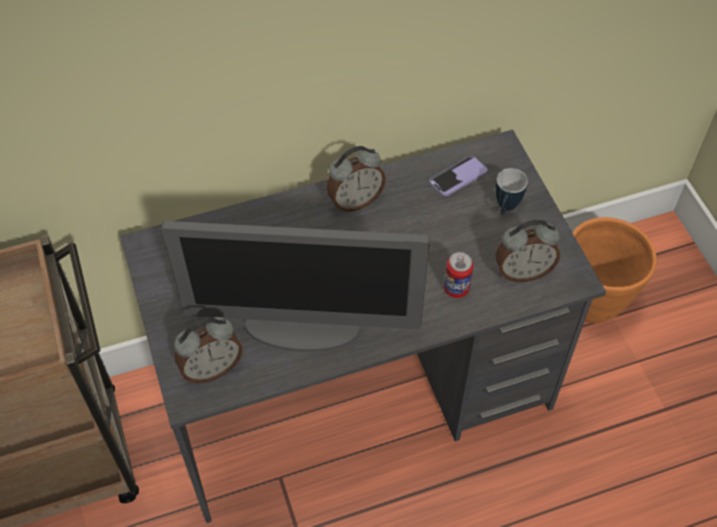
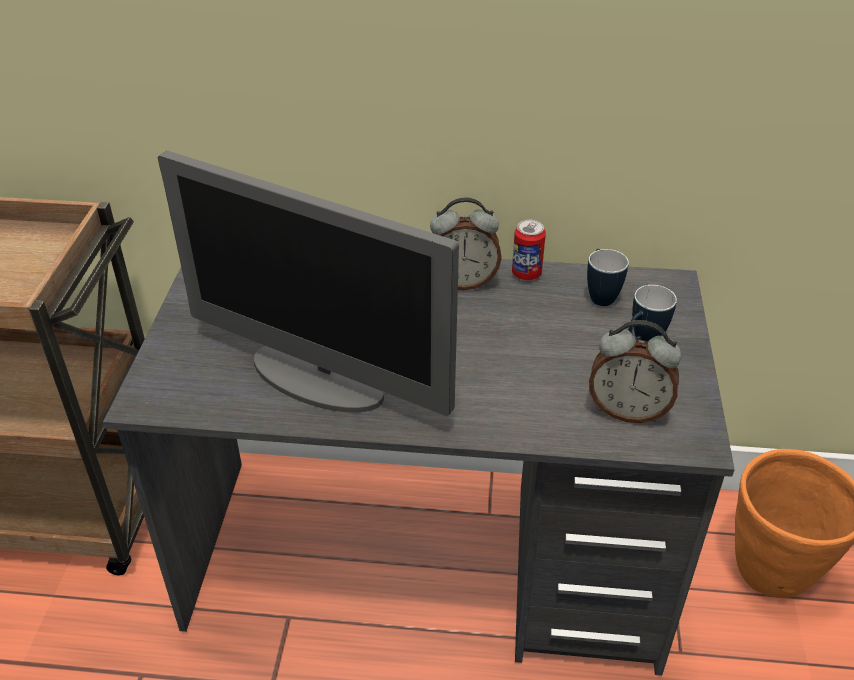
camera: 25 degrees right, 15 degrees down
(211, 368) = (189, 383): alarm clock -> none
(456, 288) = (529, 400): can -> can (526, 274)
(458, 177) = (600, 295): phone -> mug

